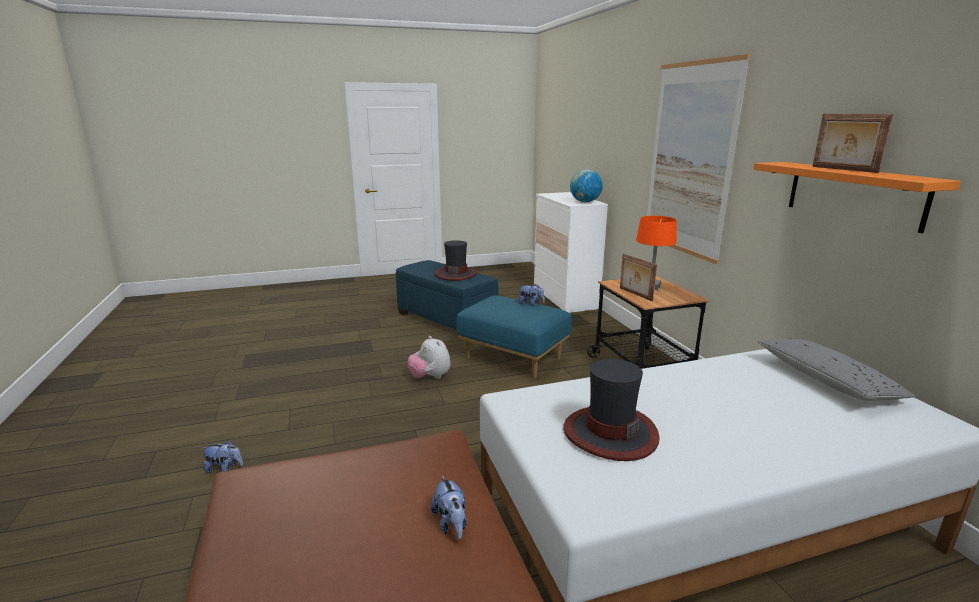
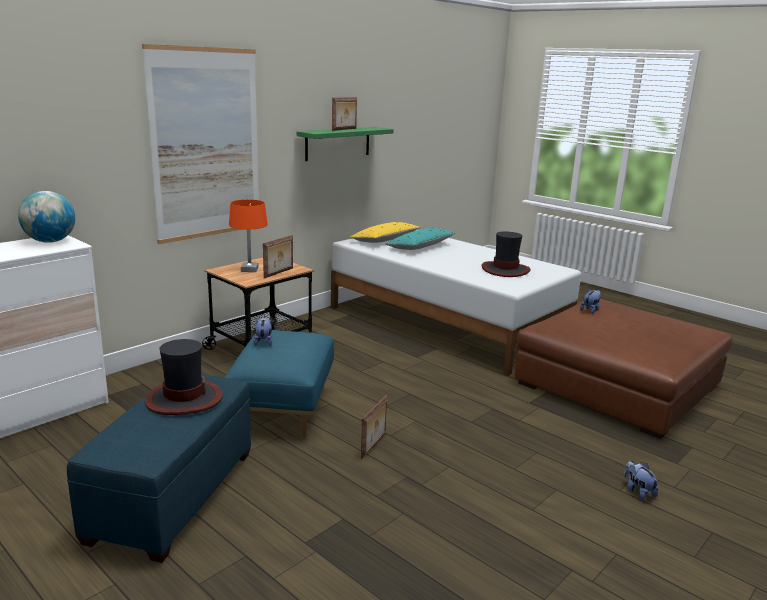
camera: 120 degrees left, 0 degrees up
(430, 377) = (374, 445): plush toy -> picture frame
(781, 400) = (420, 247): none -> turquoise pillow
(826, 381) = (385, 240): grey pillow -> yellow pillow
(853, 194) = (338, 143): orange shelf -> green shelf

